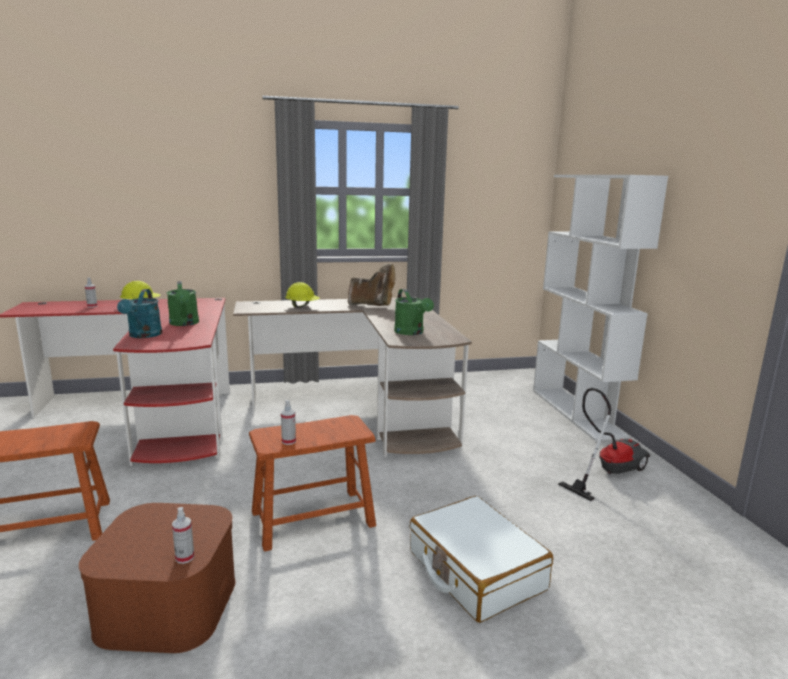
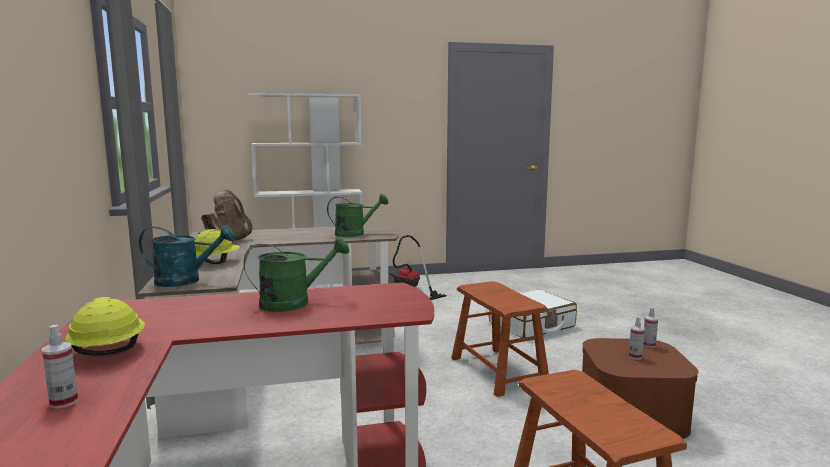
camera: 90 degrees left, 5 degrees down
(143, 335) = (363, 314): turquoise watering can -> turquoise watering can (186, 281)
(288, 441) = (520, 300): spray bottle -> spray bottle (635, 356)

